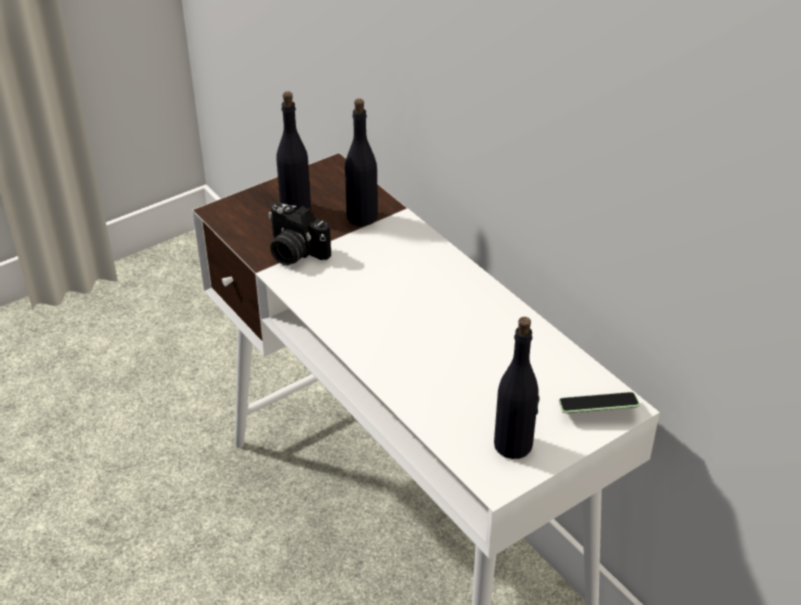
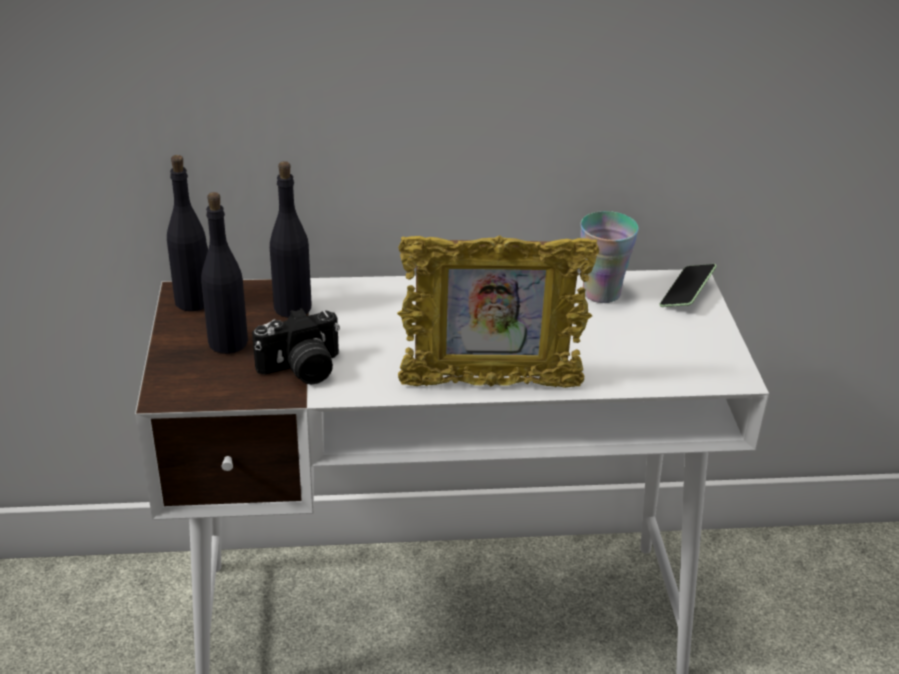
camera: 60 degrees left, 5 degrees down
(356, 345) = (490, 384): none -> picture frame
(513, 445) = (697, 350): black bottle -> black bottle (194, 301)
(543, 358) = (601, 293): none -> cup

